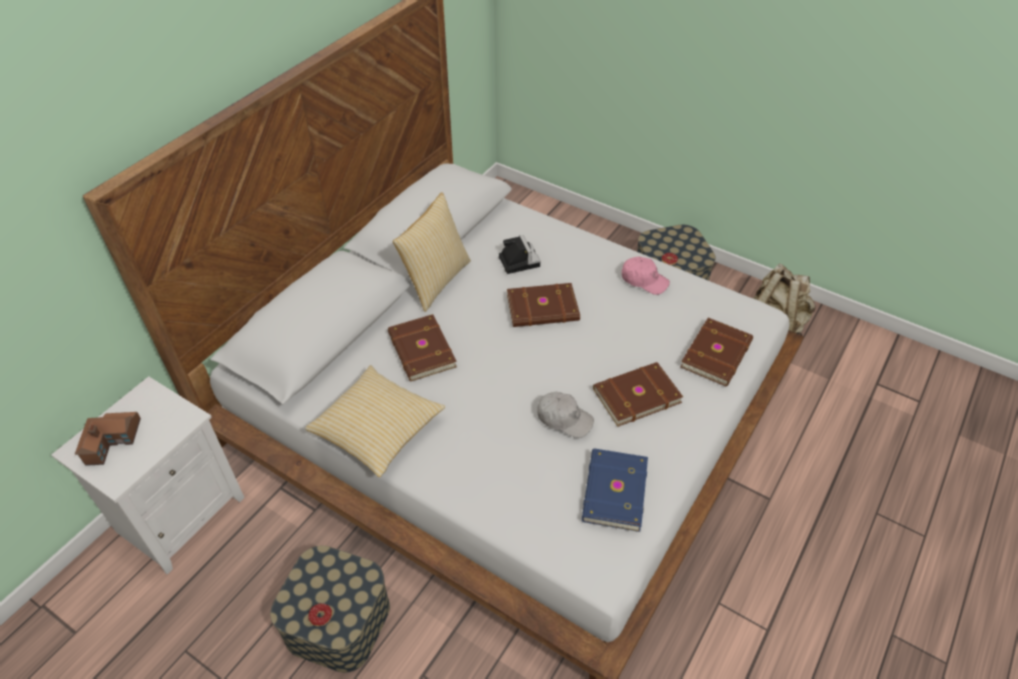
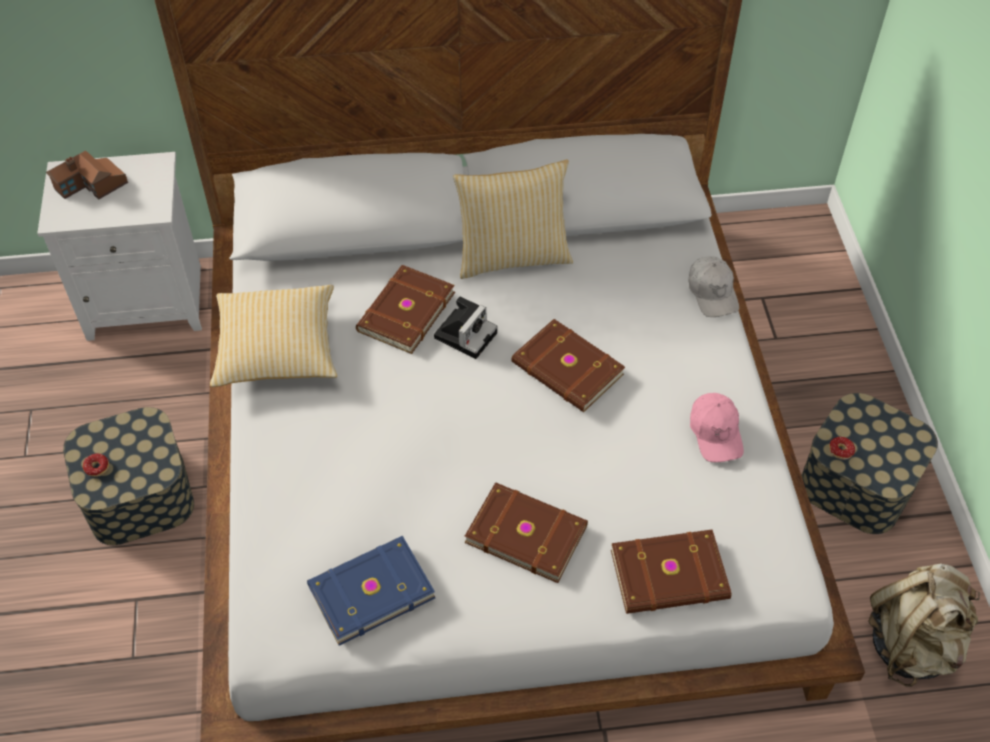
camera: 50 degrees right, 5 degrees up
(518, 260) = (617, 301): camera -> camera (466, 333)
(564, 418) = (428, 487): white cap -> white cap (712, 292)

